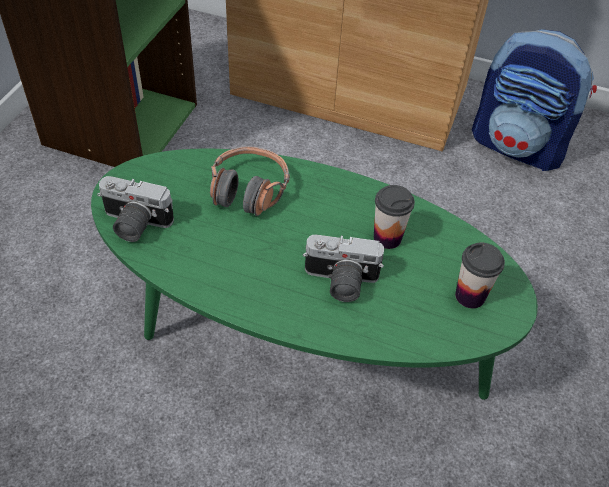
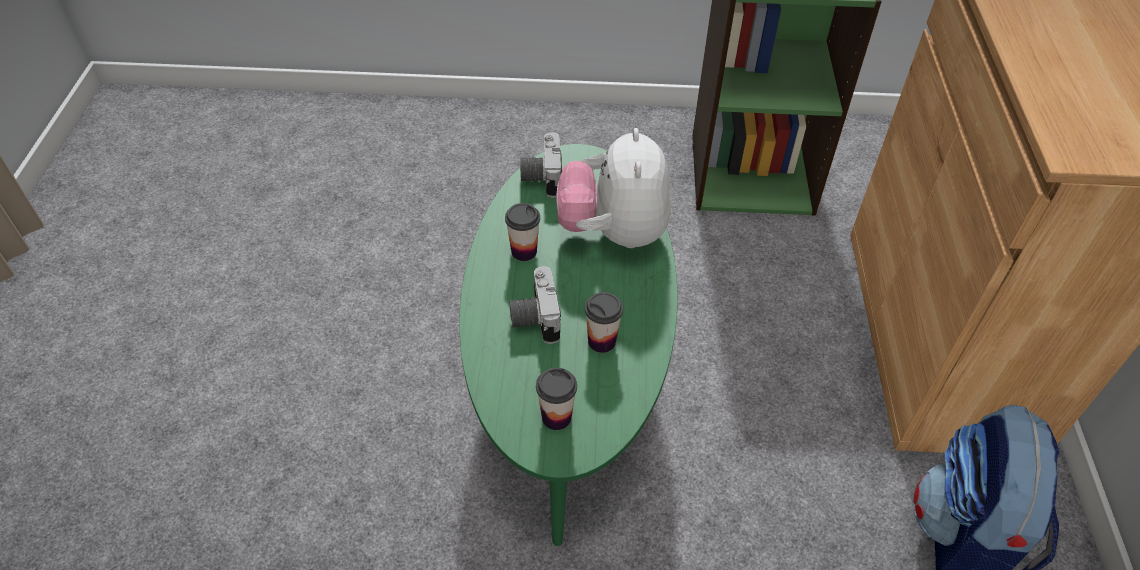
camera: 75 degrees right, 0 degrees up
(242, 268) = (524, 251): none -> cup
(248, 190) = (613, 232): headphones -> plush toy

